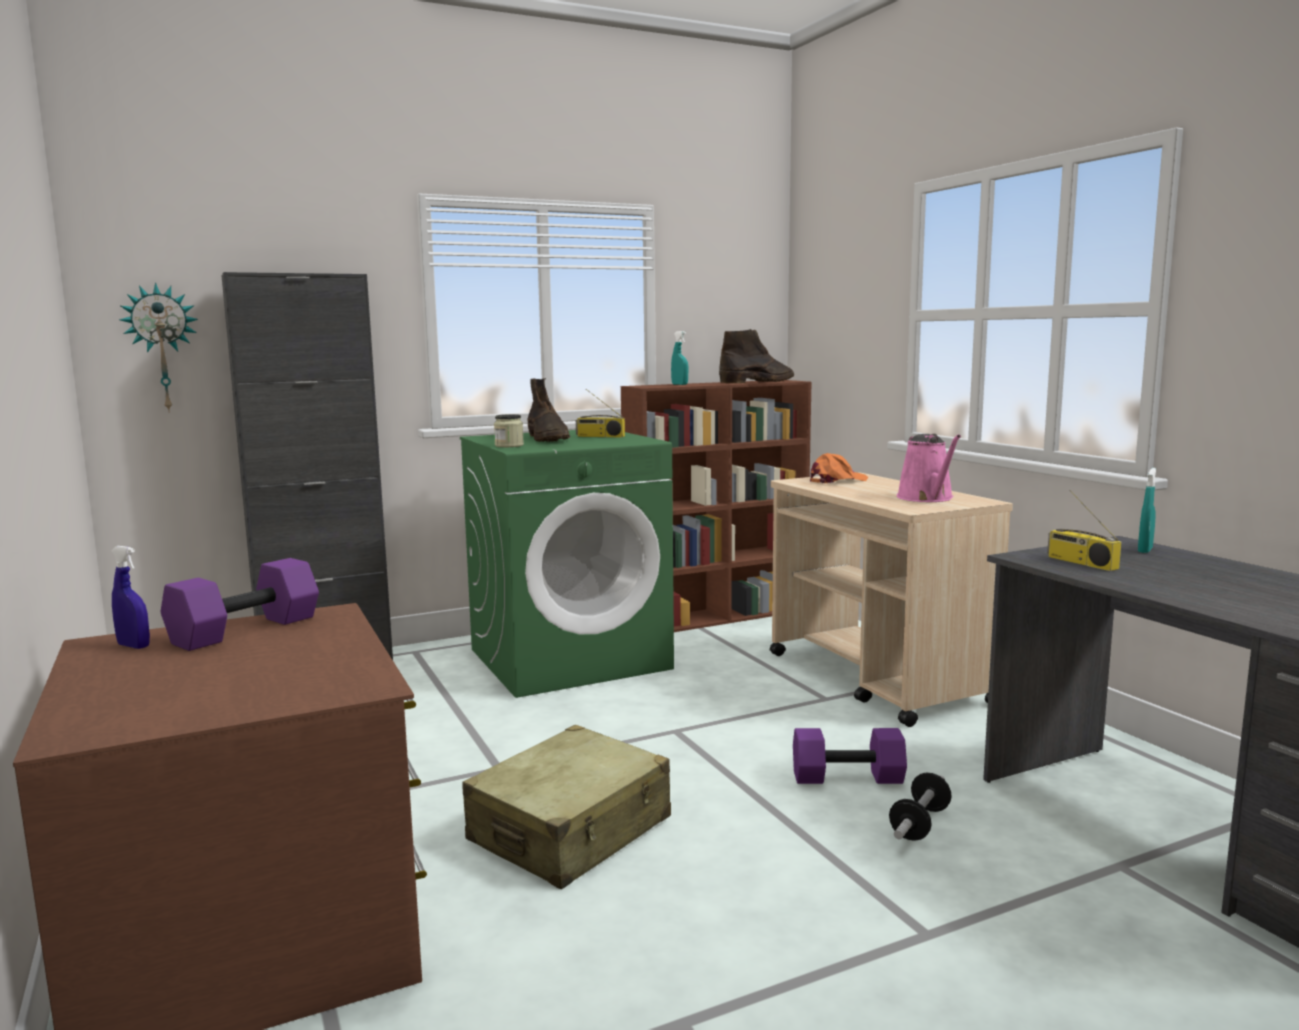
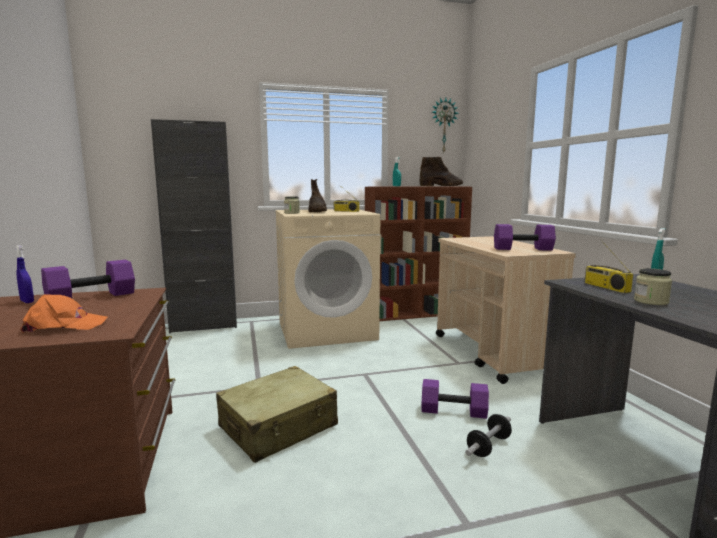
camera: 10 degrees right, 0 degrees up
(162, 348) = (127, 159): wall clock -> wall clock (443, 125)
(570, 658) = (327, 330): green washing machine -> beige washing machine
(836, 480) = (476, 239): orange cap -> orange cap (64, 326)
(927, 498) = (523, 249): pink watering can -> purple dumbbell
(1151, 583) = (651, 301): none -> jar

